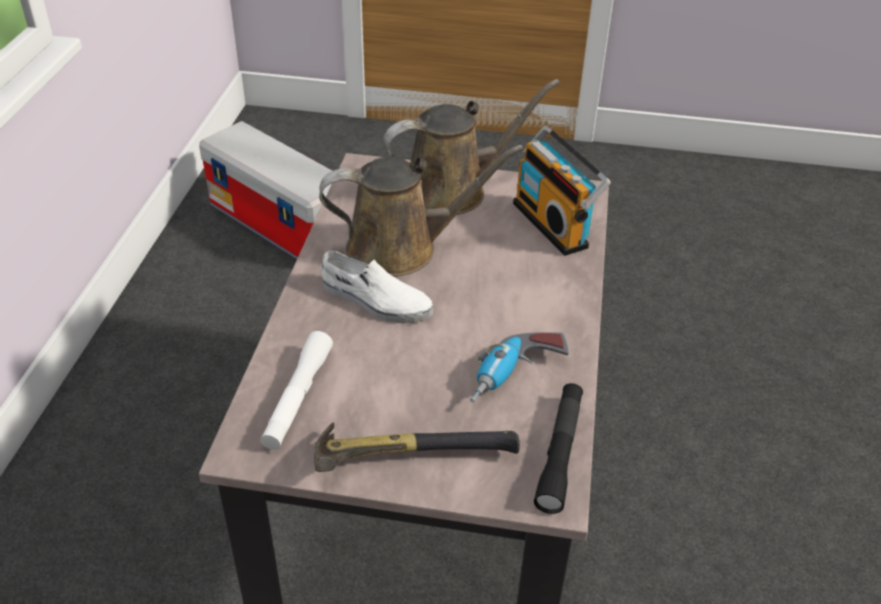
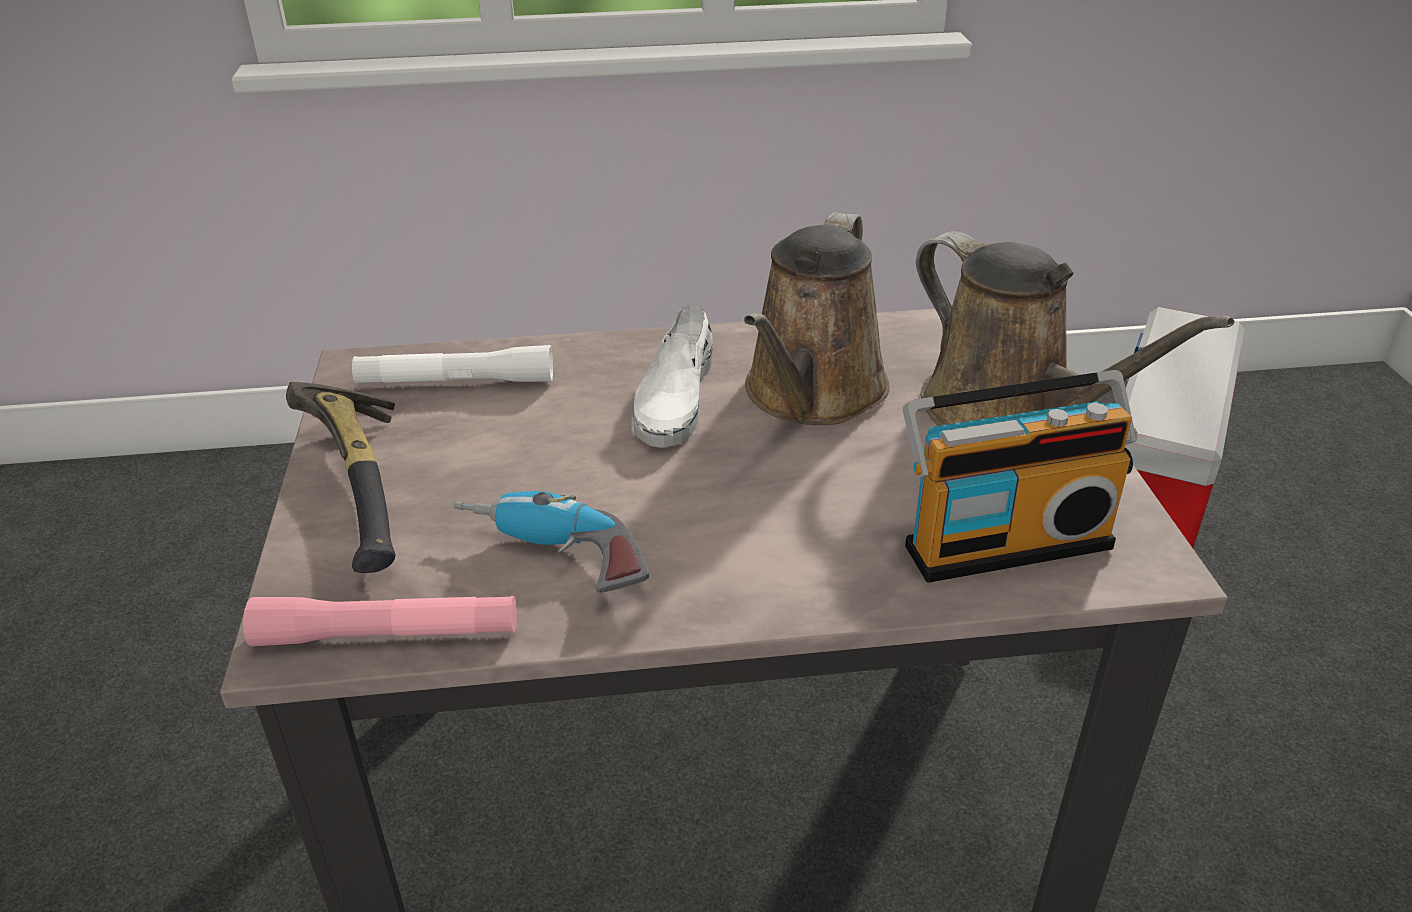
camera: 75 degrees right, 5 degrees down
(401, 248) = (811, 395): brown watering can -> brown watering can turned 45 degrees clockwise
(554, 224) = (1004, 541): radio -> radio turned 150 degrees counterclockwise
(560, 453) = (387, 635): black flashlight -> pink flashlight

